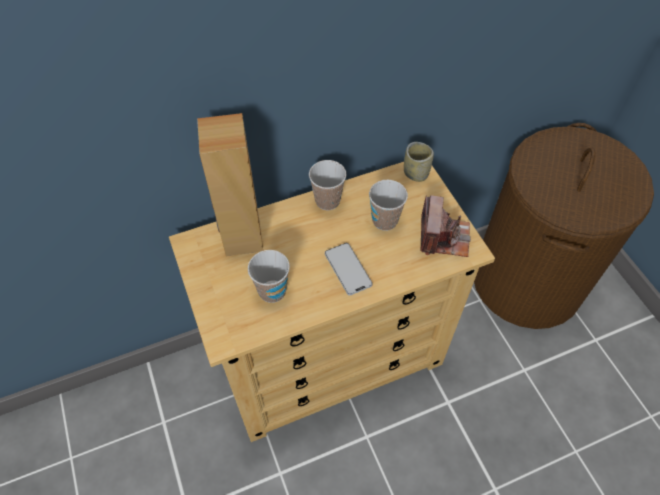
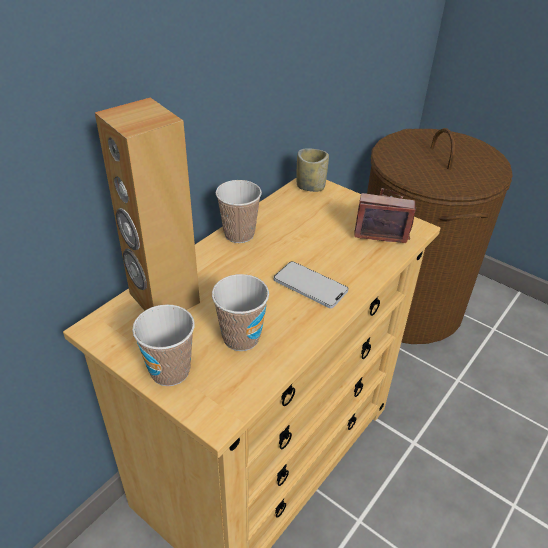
camera: 30 degrees left, 15 degrees down
(385, 221) = (313, 232): cup -> cup (170, 371)
(443, 237) = (380, 227): camera -> camera turned 60 degrees counterclockwise

